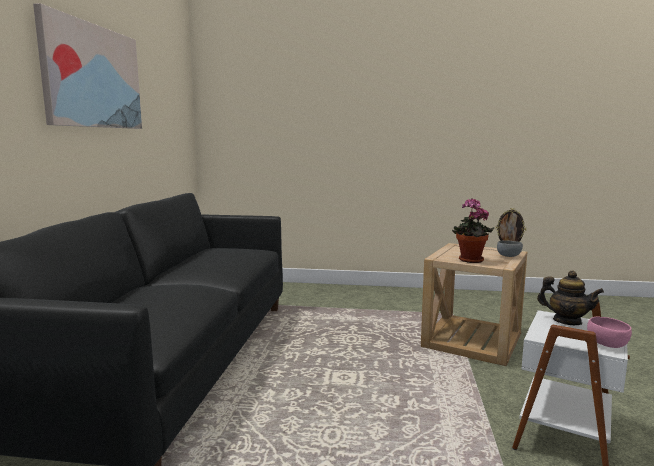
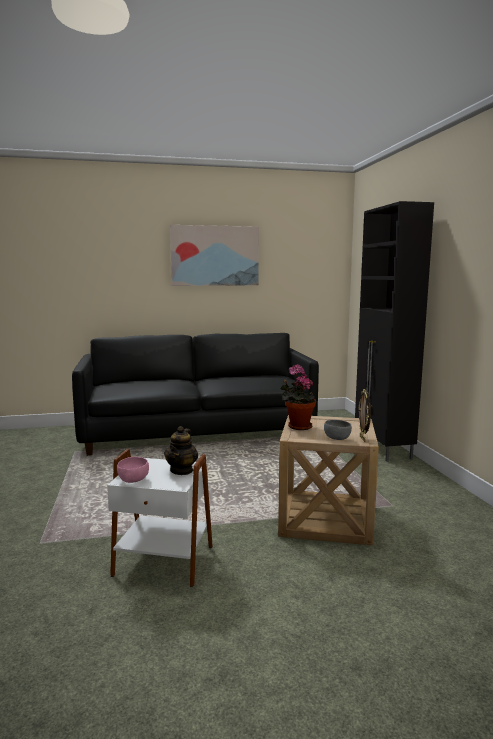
camera: 70 degrees right, 0 degrees up
(332, 290) = (383, 449): none -> black cabinet

